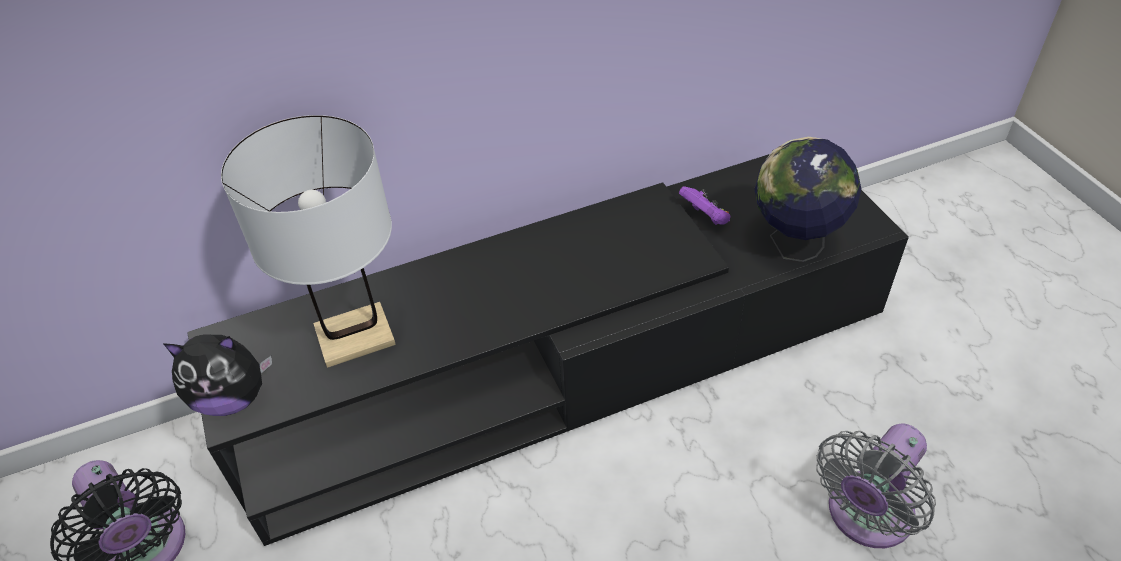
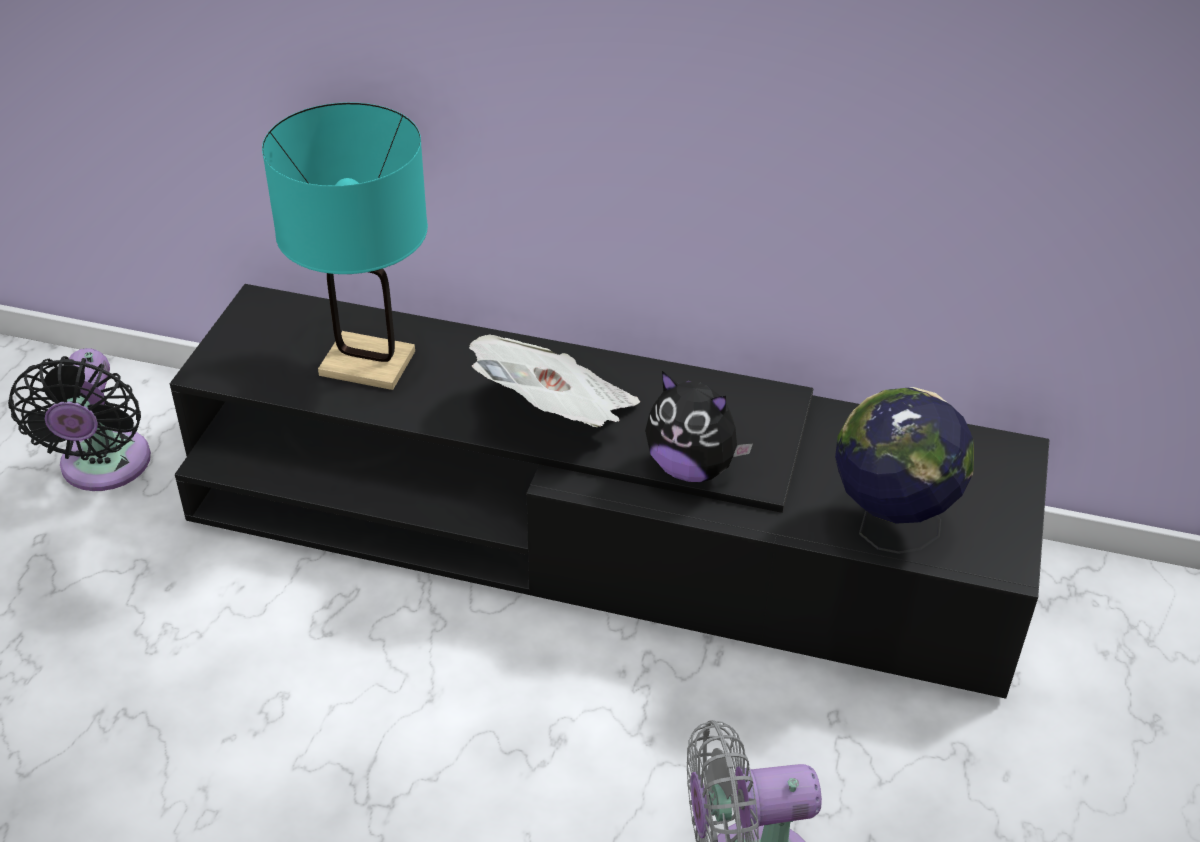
camera: 35 degrees right, 5 degrees down
(232, 398) = (224, 356): plush toy -> plush toy (691, 468)
(354, 336) = (367, 363): white table lamp -> turquoise table lamp
(529, 293) = (556, 414): none -> newspaper
(705, 217) = (822, 448): purple game controller -> none

